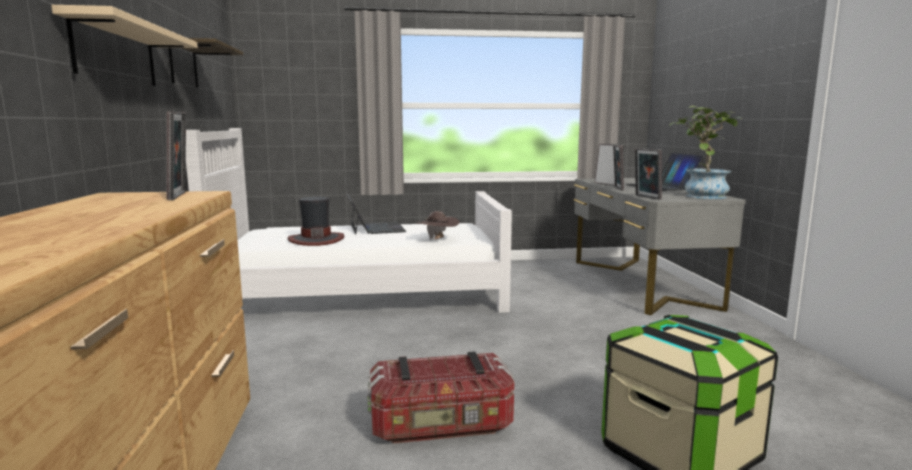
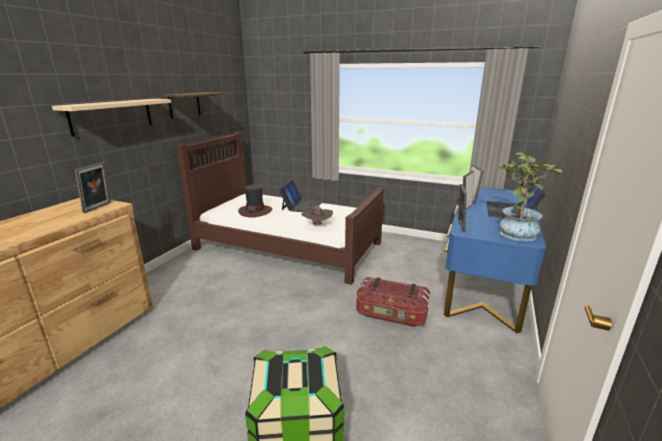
camera: 30 degrees right, 10 degrees up
(362, 294) = (287, 246): white bed -> brown bed
(441, 426) = (209, 359): storage box -> storage box (391, 315)
(640, 283) = (483, 282): grey desk -> blue desk

